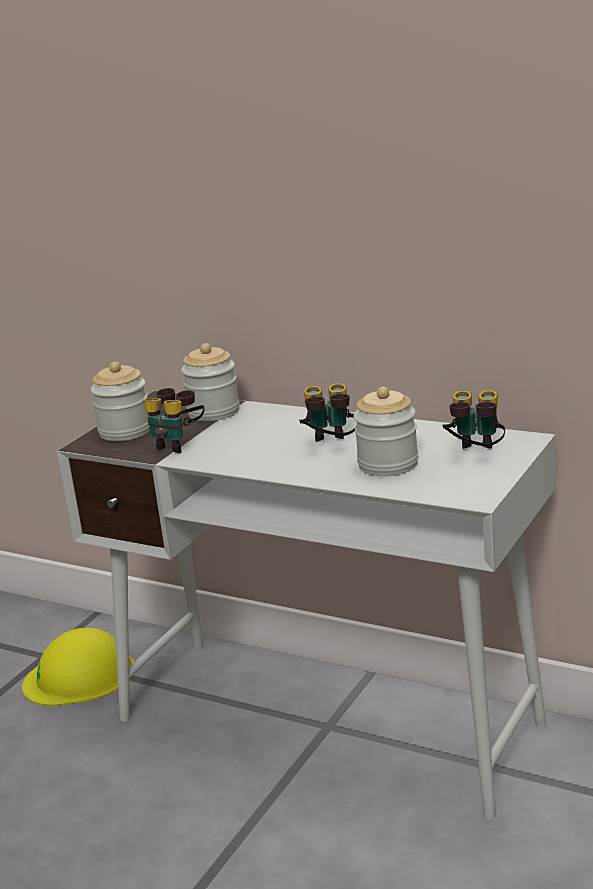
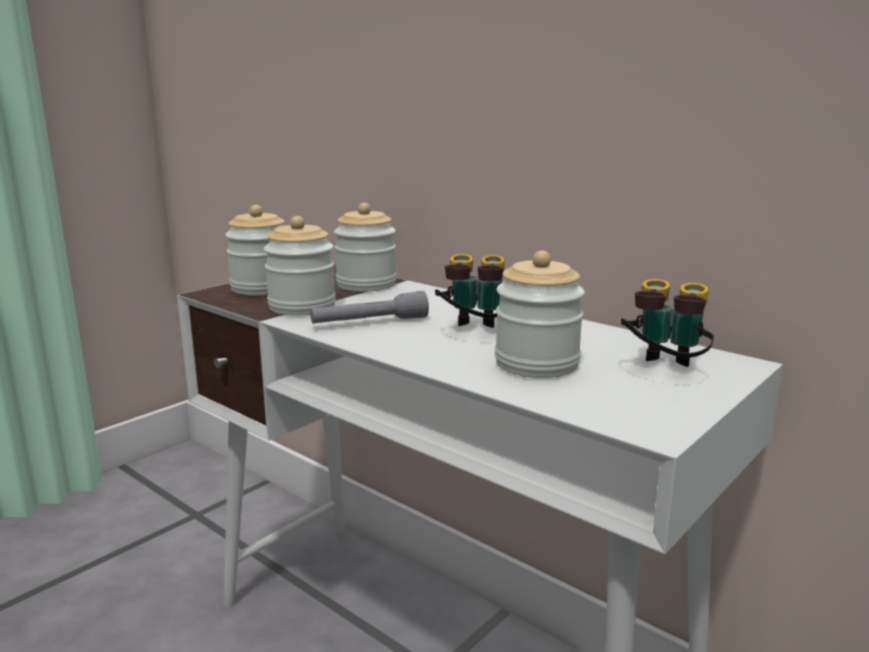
camera: 10 degrees right, 5 degrees down
(80, 676) = (214, 544): yellow hard hat -> none
(178, 445) = (302, 307): binoculars -> jar
(245, 450) = (369, 323): none -> grey flashlight

